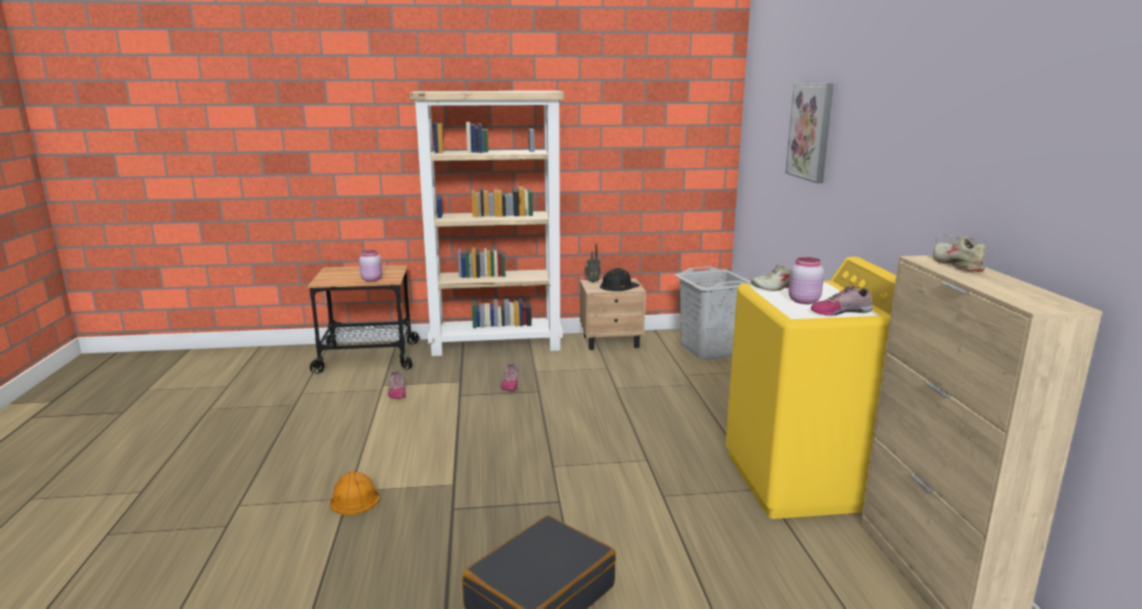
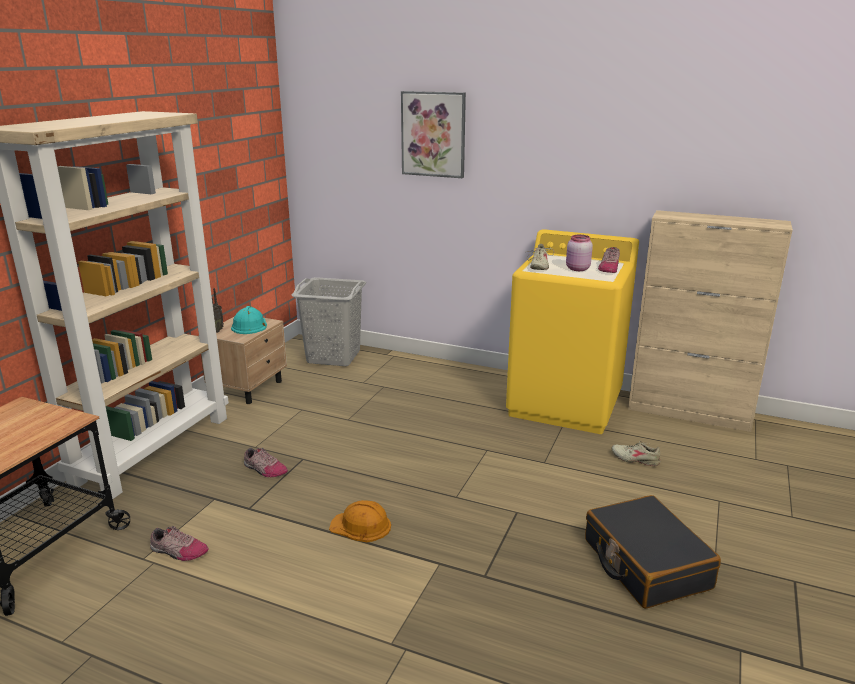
camera: 60 degrees left, 5 degrees up
(354, 497) = (409, 642): orange hard hat -> orange hard hat (361, 526)
(372, 279) = (43, 431): pink jar -> none
(618, 286) = (249, 325): black hard hat -> turquoise hard hat
(957, 264) = (683, 215): beige shoe -> beige shoe (635, 459)

